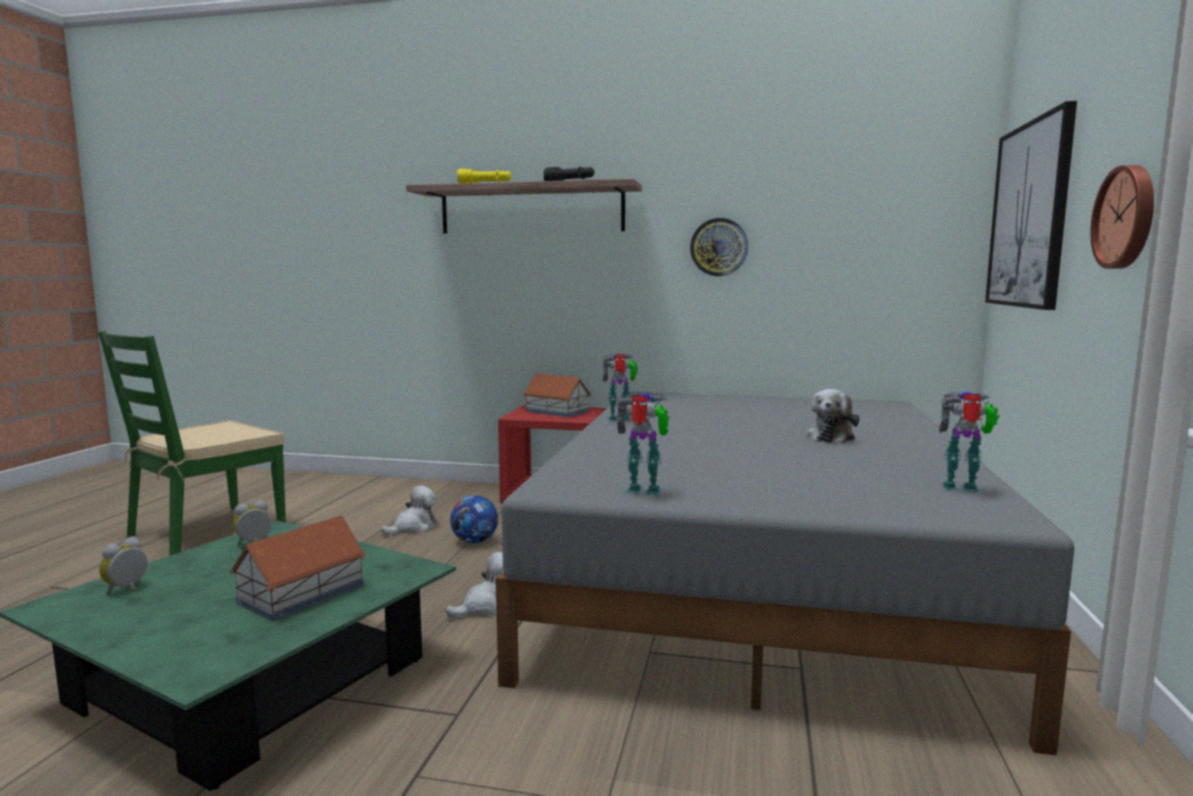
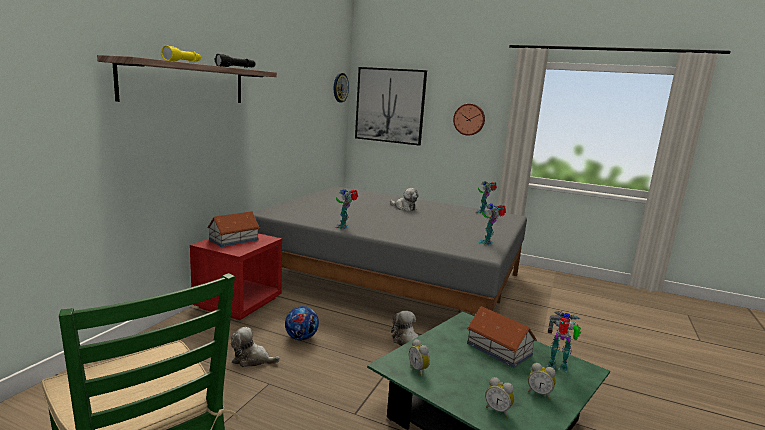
camera: 80 degrees left, 5 degrees up
(149, 620) = (539, 393): none -> alarm clock
(223, 644) = (558, 366): none -> toy robot
(413, 527) = (252, 360): plush toy -> plush toy turned 45 degrees counterclockwise
(719, 247) = (279, 114): wall clock -> wall clock (340, 87)

